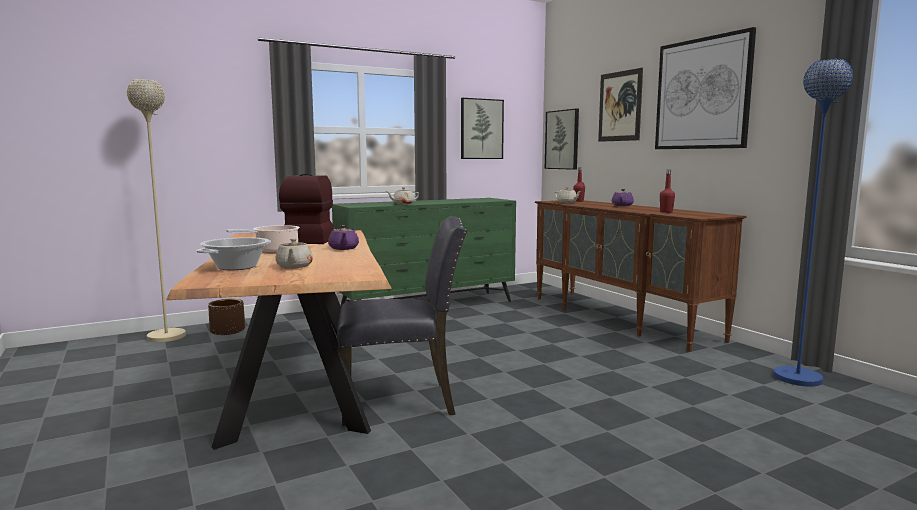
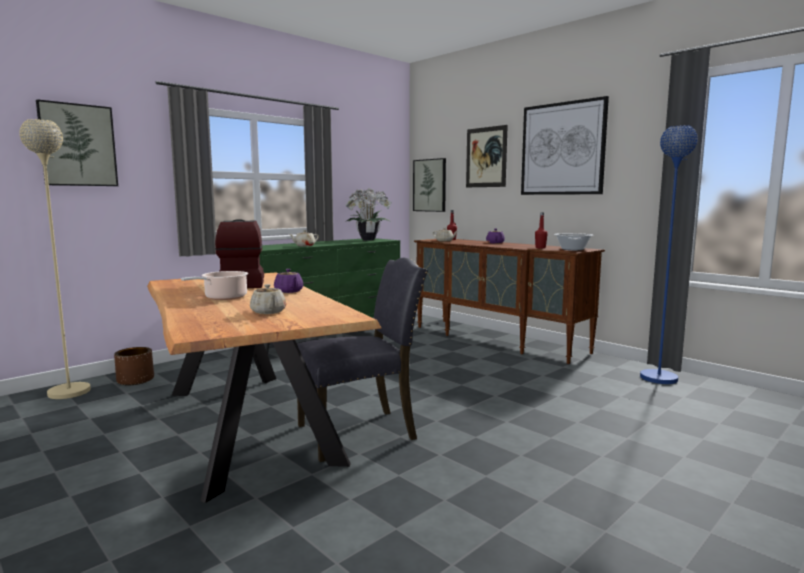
camera: 15 degrees left, 0 degrees up
(236, 267) = (209, 316): cooking pot -> cooking pot (572, 249)
(480, 199) = (367, 240): none -> potted plant
(481, 129) = (360, 175): picture -> picture (78, 145)

